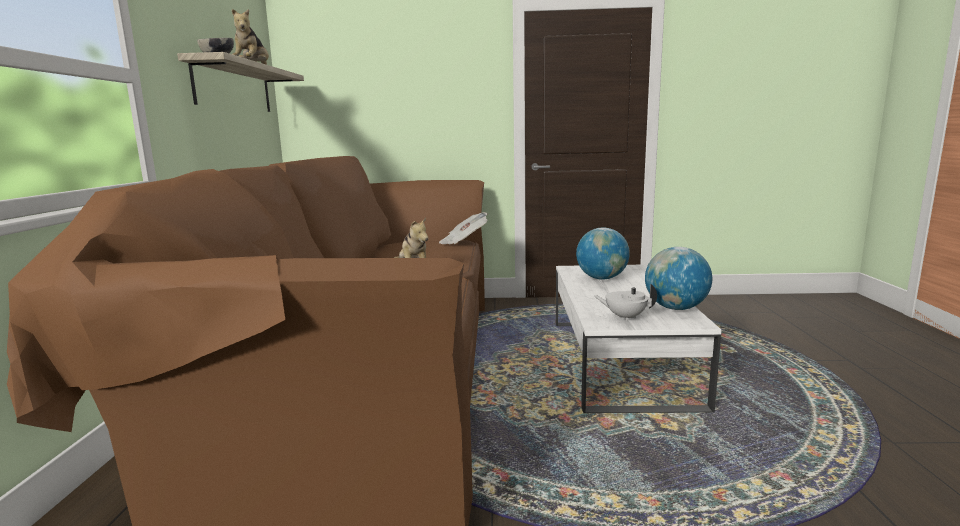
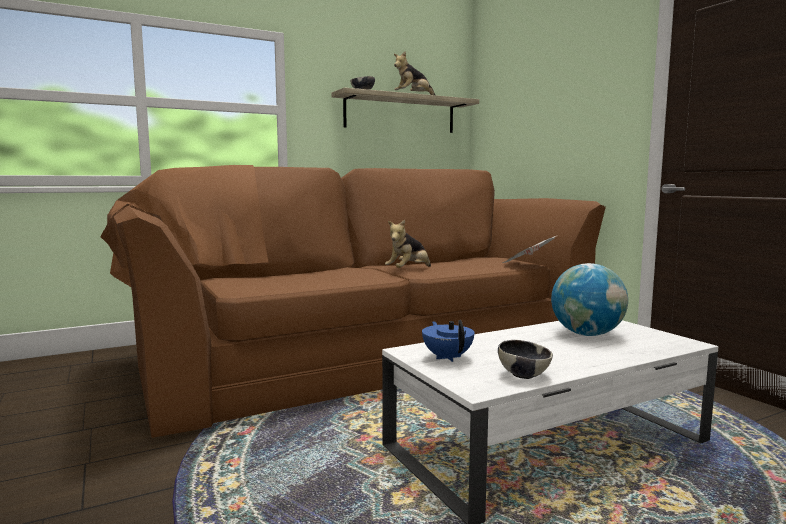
camera: 60 degrees right, 5 degrees down
(625, 317) = (447, 357): white teapot -> blue teapot
(675, 308) = (523, 375): globe -> bowl

